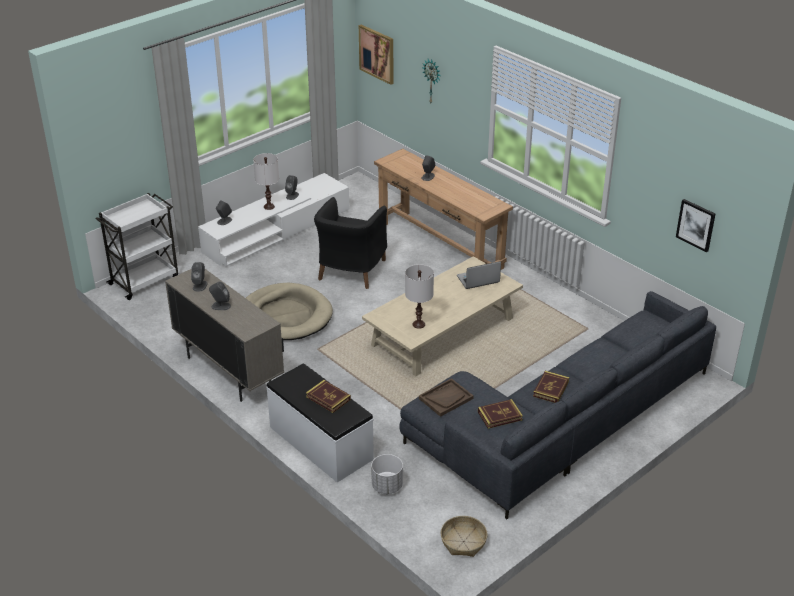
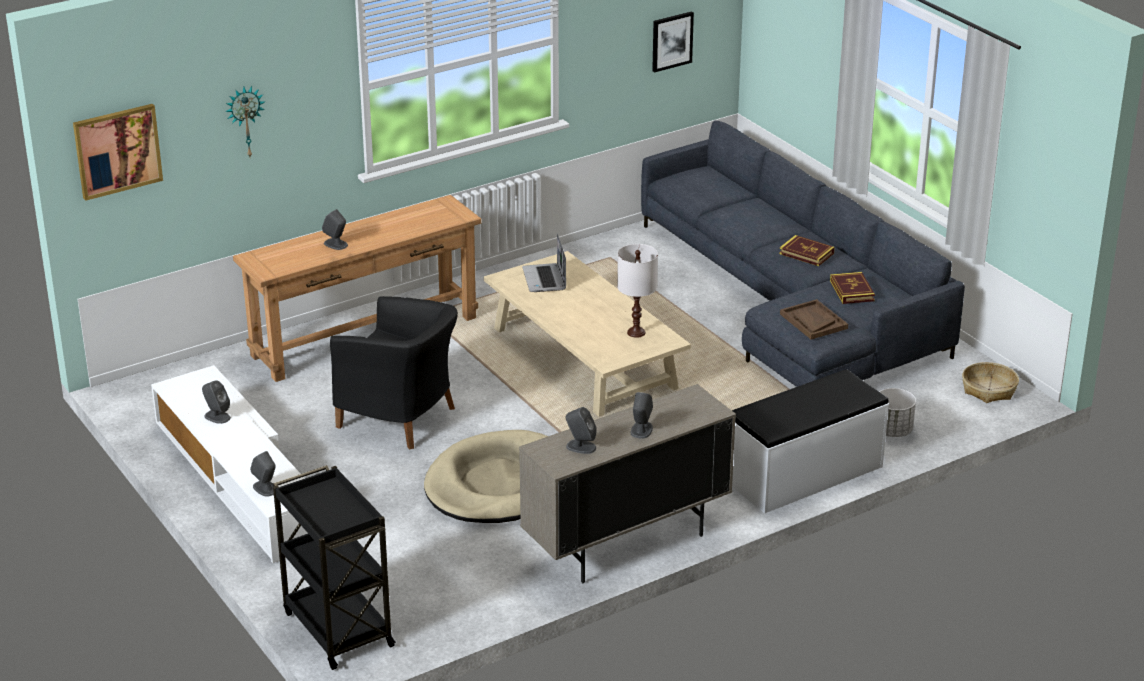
camera: 80 degrees left, 5 degrees down
(145, 280) = (337, 627): white cart -> black cart
(269, 206) = (241, 441): white table lamp -> none
(328, 398) = (811, 396): book -> none

